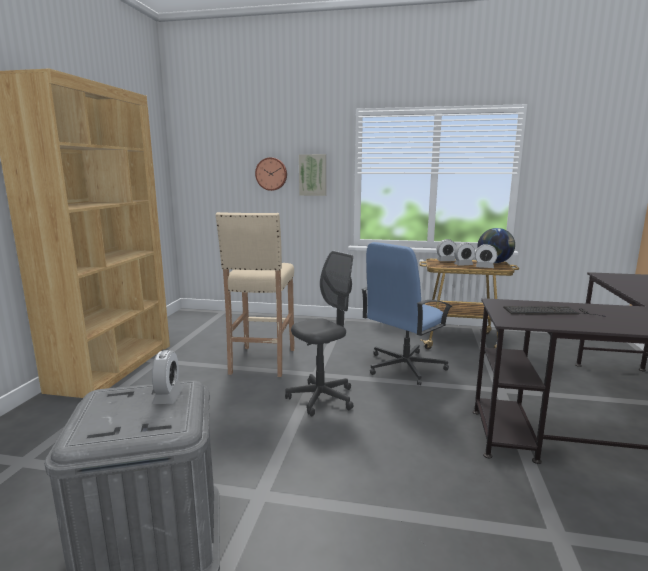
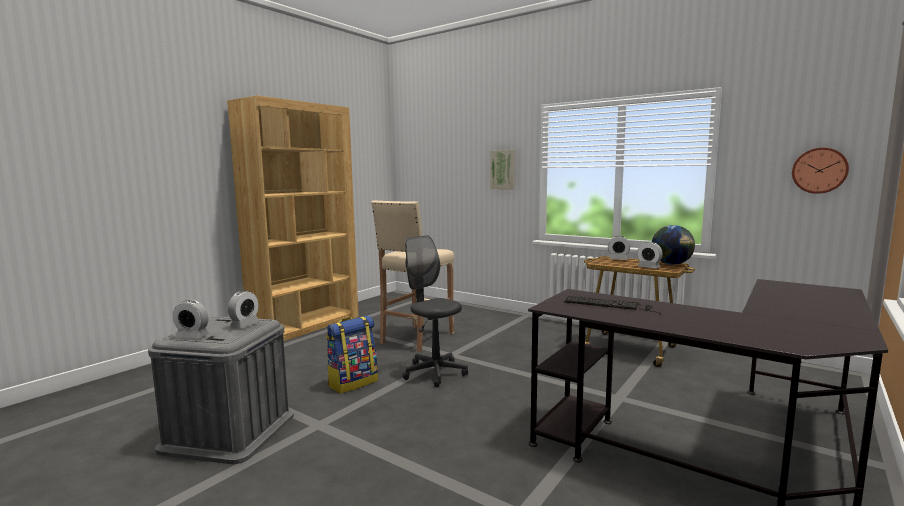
camera: 25 degrees right, 5 degrees down
(246, 430) = (353, 383): none -> backpack
(271, 174) = (468, 169): wall clock -> wall clock (819, 170)
(321, 398) = (435, 373): grey office chair -> grey office chair turned 120 degrees counterclockwise
(404, 367) = (540, 362): blue office chair -> none
(463, 265) = (631, 264): alarm clock -> alarm clock (192, 336)

